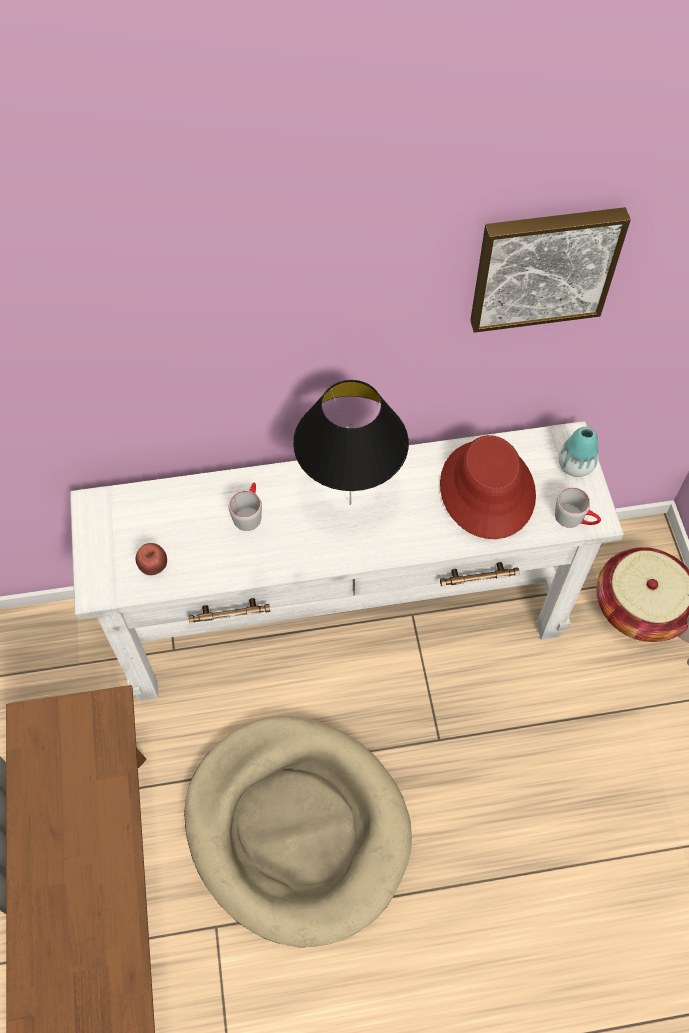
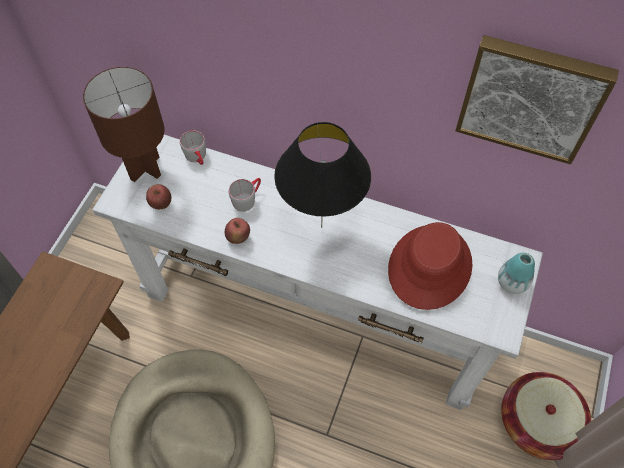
camera: 30 degrees right, 0 degrees up
(104, 537) = (144, 168): none -> brown table lamp
(268, 560) = (238, 238): none -> apple
(575, 519) = (485, 323): grey mug -> grey mug (197, 157)

